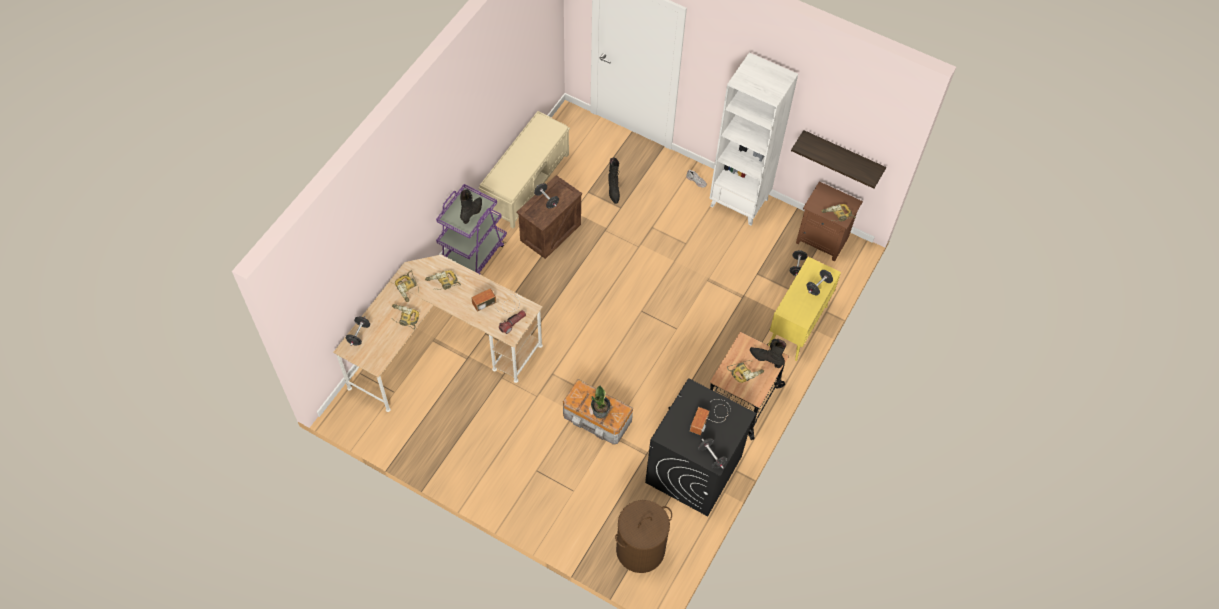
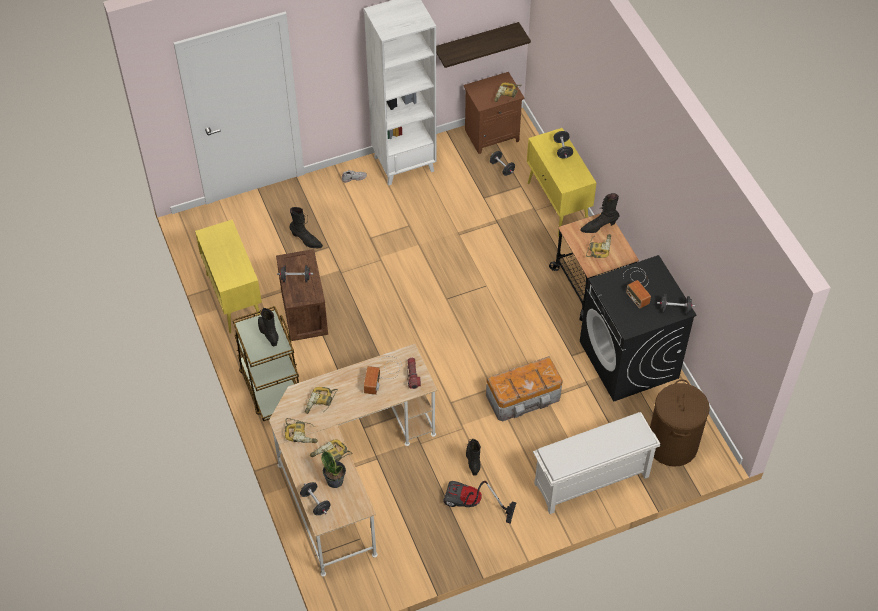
camera: 50 degrees left, 5 degrees down
(472, 255) = (271, 387): purple cart -> brown cart
(476, 444) = (472, 505): none -> vacuum cleaner
(514, 421) = (473, 461): none -> black boot
(526, 183) = (234, 298): beige bench -> yellow cabinet
(560, 512) = (590, 481): none -> white shoe rack
(600, 412) = (534, 381): potted plant -> potted plant (335, 480)

